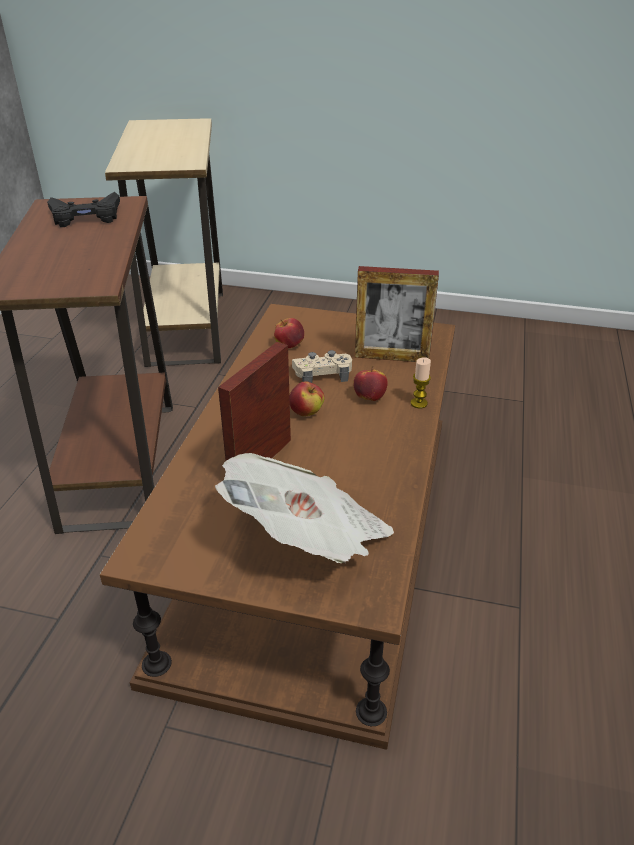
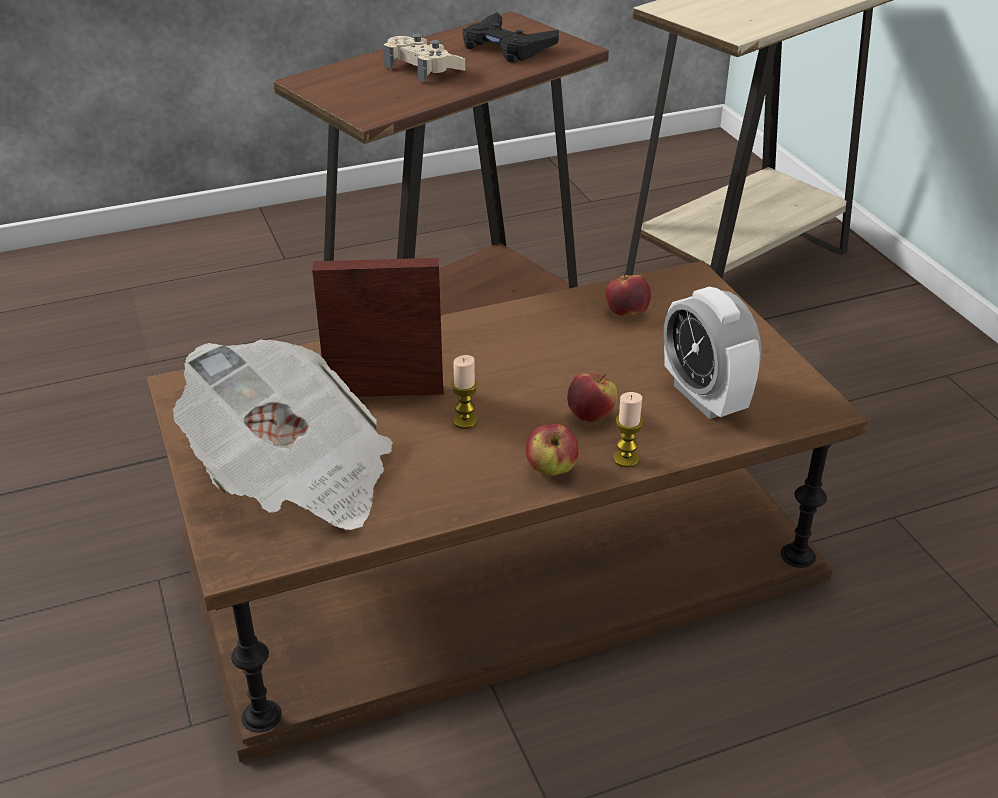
camera: 55 degrees right, 0 degrees up
(306, 412) = (506, 383): apple -> apple (551, 470)
(322, 373) = (598, 361): beige game controller -> beige game controller (423, 68)
(326, 443) = (465, 421): none -> candle
(391, 357) = (704, 397): picture frame -> alarm clock

